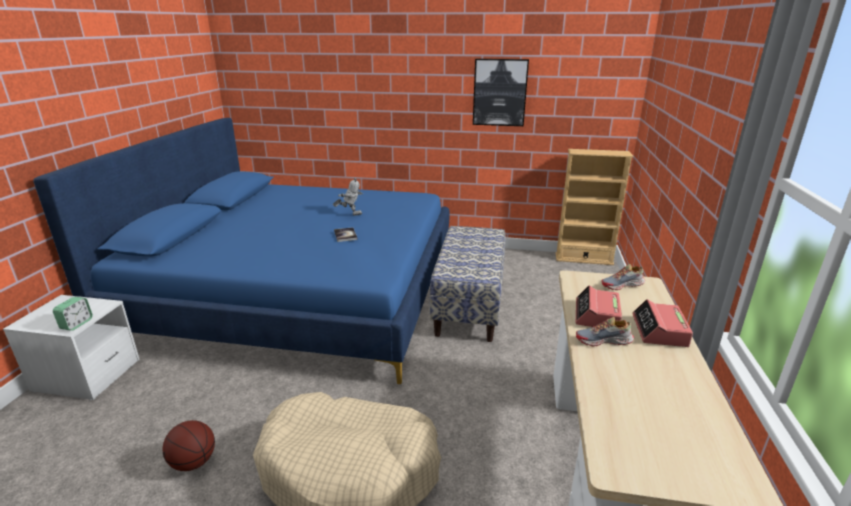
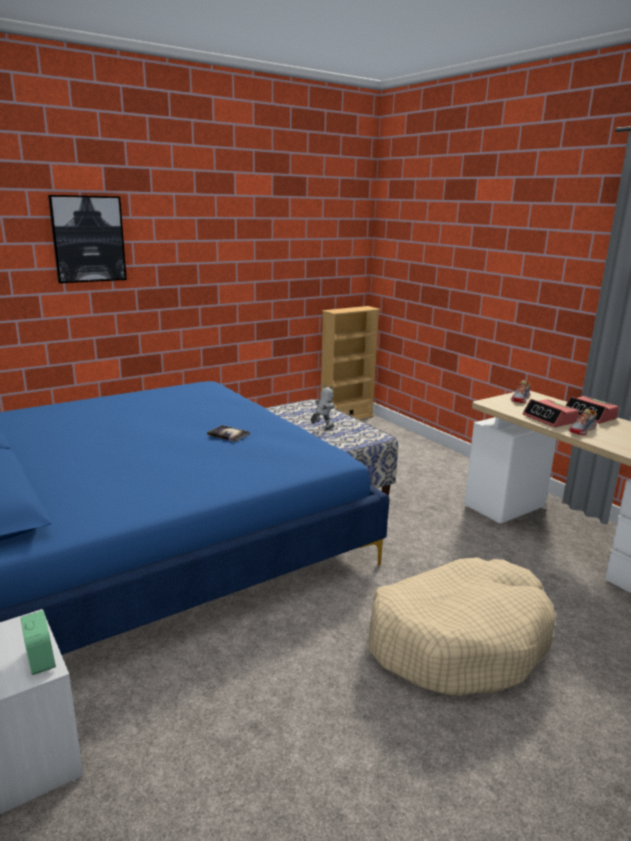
camera: 45 degrees left, 5 degrees down
(193, 462) = (330, 729): basketball -> none
(350, 214) = (176, 418): toy robot -> toy robot (322, 429)
(500, 92) = (256, 258): picture -> picture (88, 239)

